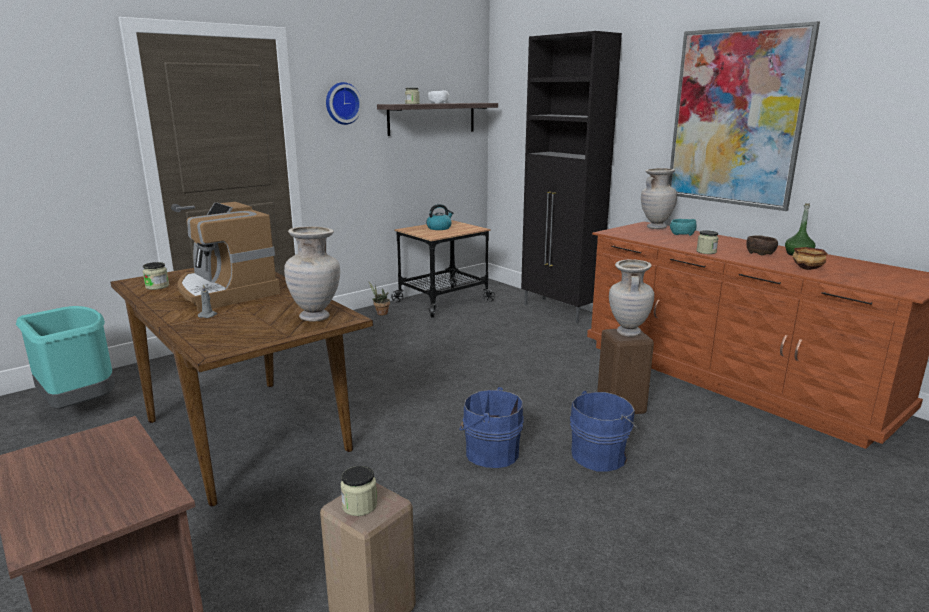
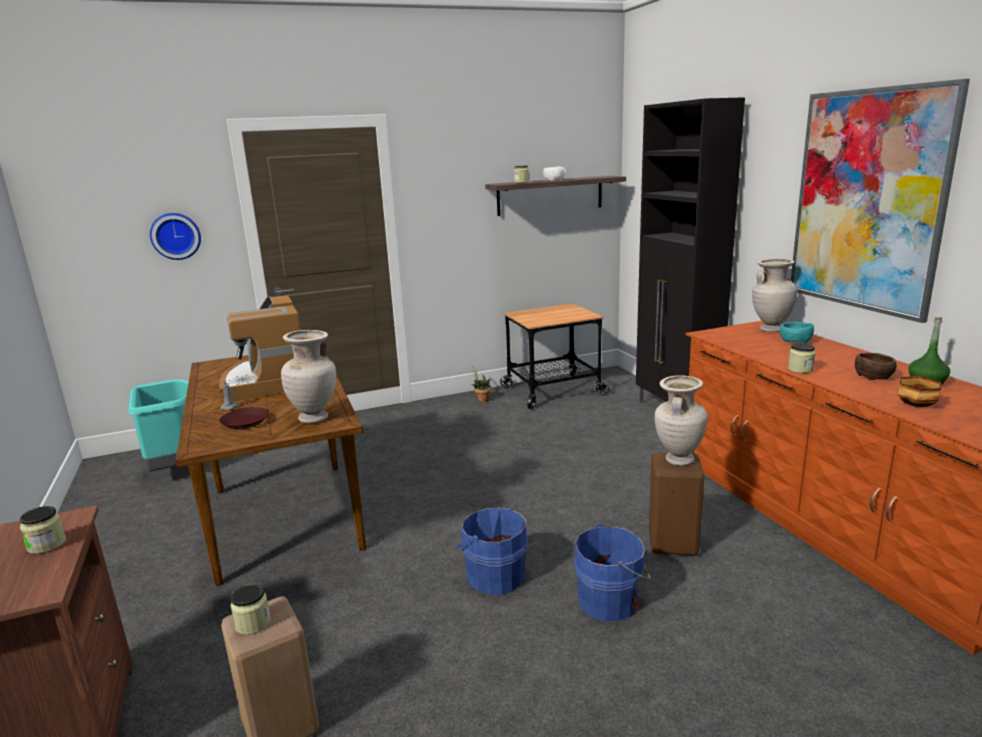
camera: 20 degrees right, 0 degrees up
(157, 286) = (220, 371): jar -> jar (47, 544)
(241, 326) = (245, 422): none -> brown plate
(342, 103) = (446, 185): wall clock -> wall clock (176, 236)
(439, 228) = (550, 313): kettle -> none

